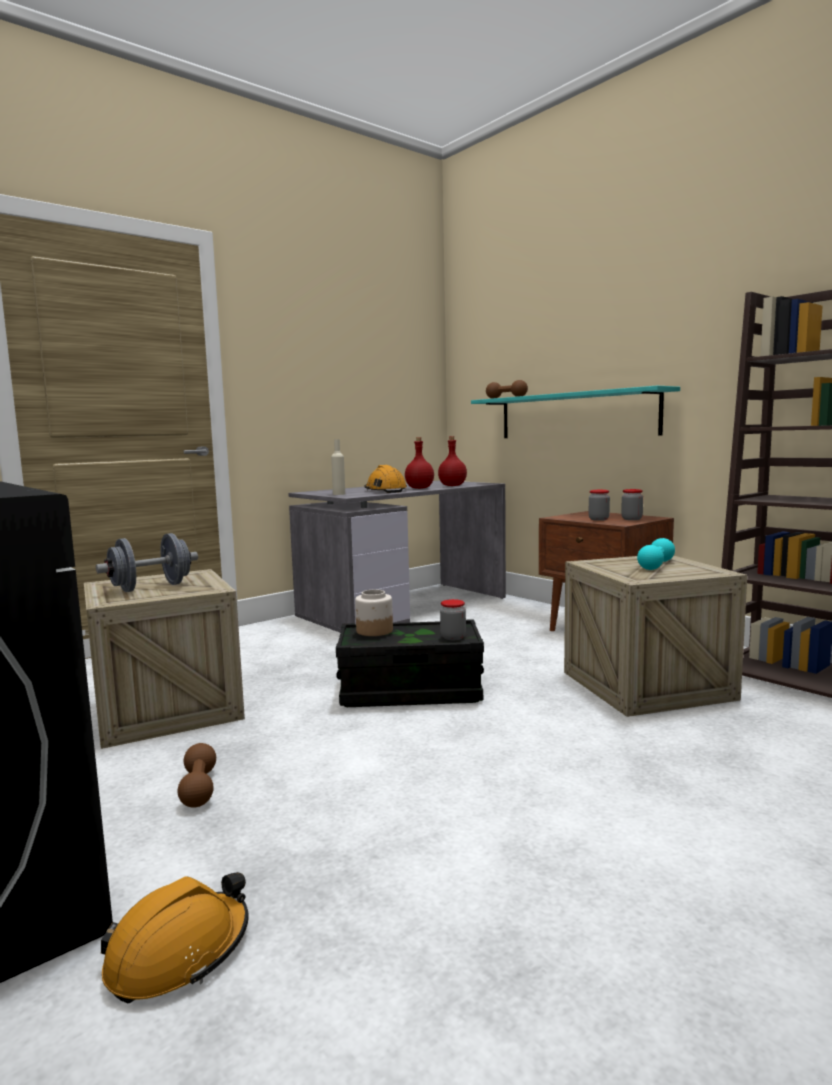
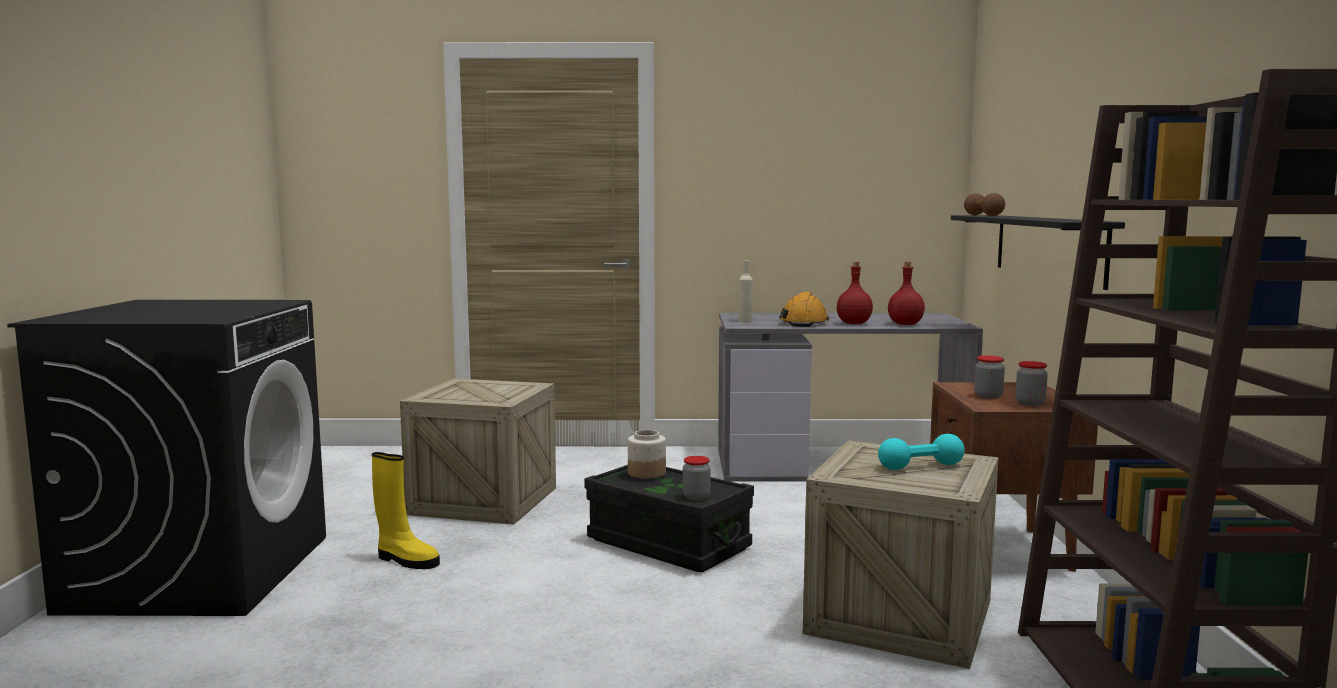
camera: 40 degrees right, 0 degrees up
(151, 587) = (474, 391): grey dumbbell -> none
(179, 953) = (250, 639): orange hard hat -> none
(199, 788) = (406, 560): brown dumbbell -> yellow boot
(575, 415) = (1047, 247): turquoise shelf -> black shelf

